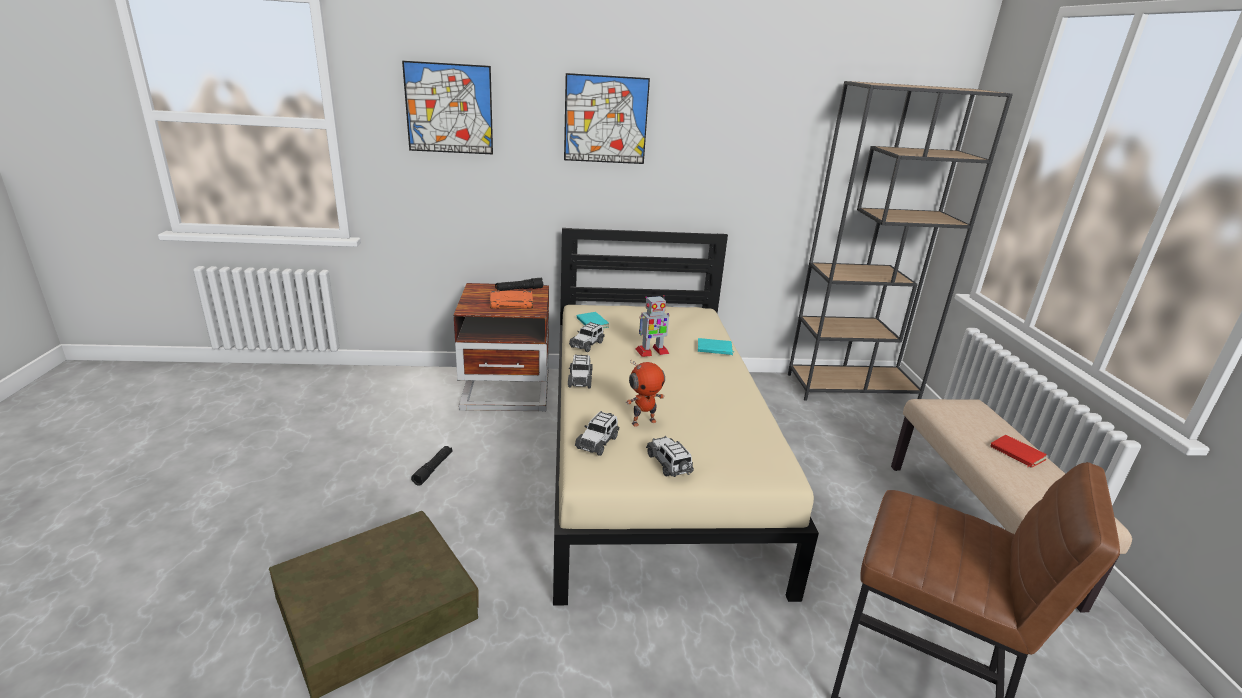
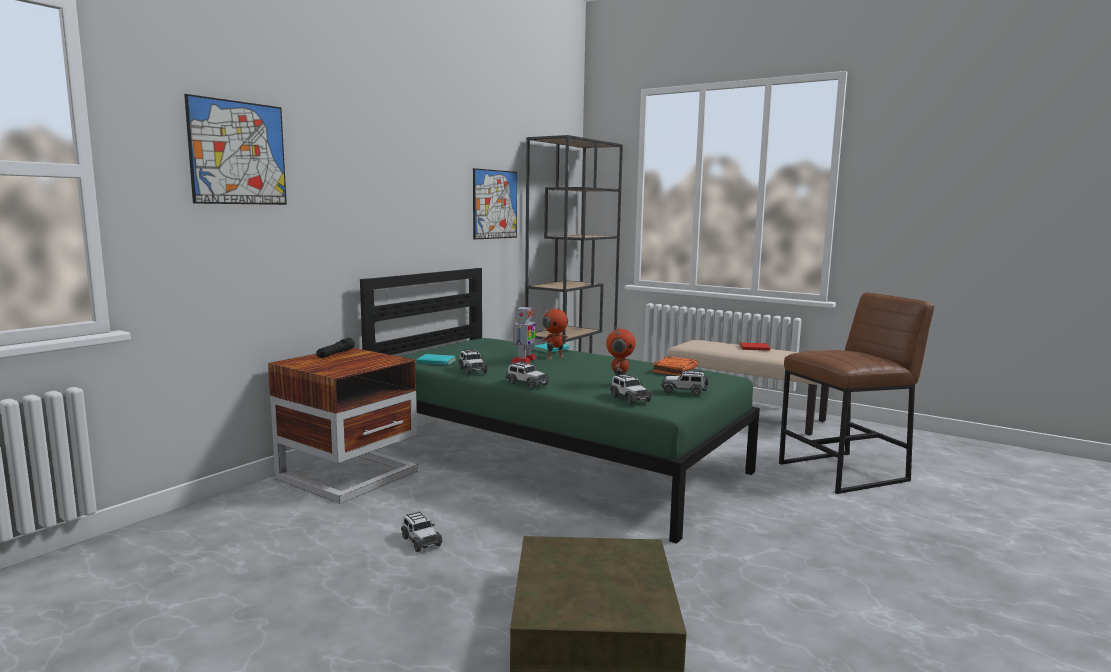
camera: 50 degrees left, 15 degrees down
(433, 469) = (420, 541): black flashlight -> toy car
(512, 303) = (360, 360): orange book -> orange book (674, 369)
(605, 119) = (382, 166): picture -> picture (495, 204)
(652, 459) = (554, 459): beige bed -> green bed
(688, 359) = (554, 357): none -> toy robot

